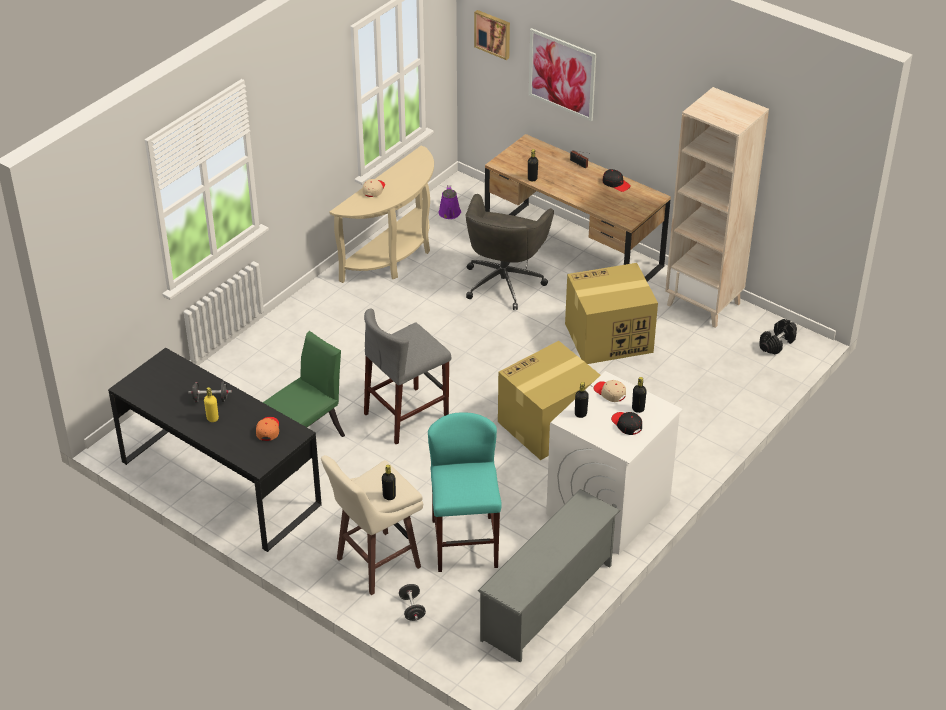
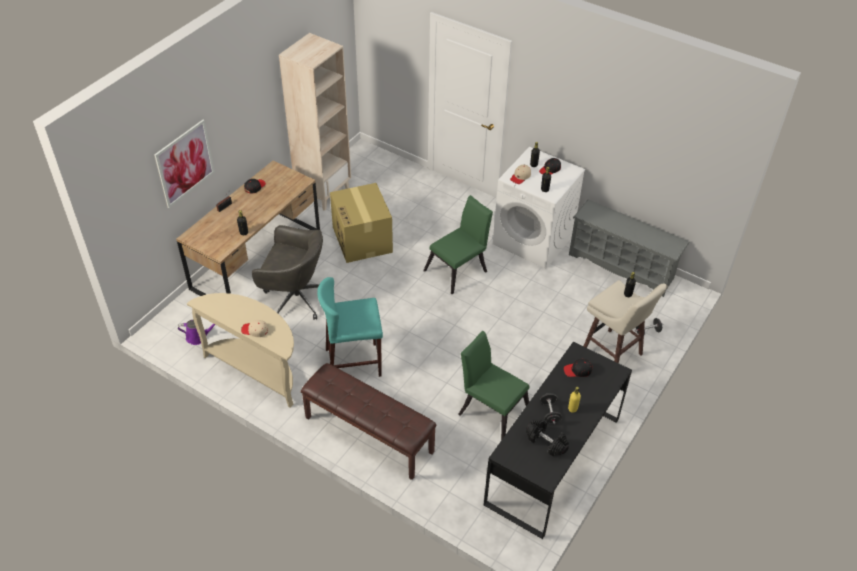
camera: 95 degrees left, 5 degrees up
(268, 430) = (577, 370): orange cap -> black cap
(290, 337) = (368, 435): none -> brown bench
(406, 415) = (458, 348): grey stool -> none
(464, 544) = (582, 308): turquoise stool -> turquoise stool (353, 362)
(493, 34) = (127, 194): picture -> none
(547, 425) = (459, 269): cardboard box -> green chair
(777, 344) = (365, 161): black dumbbell -> black dumbbell (546, 442)

